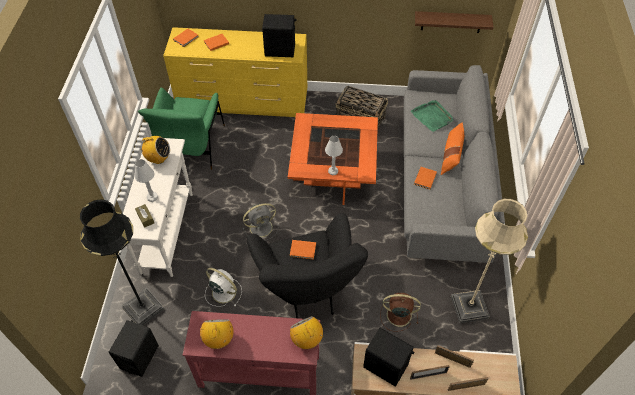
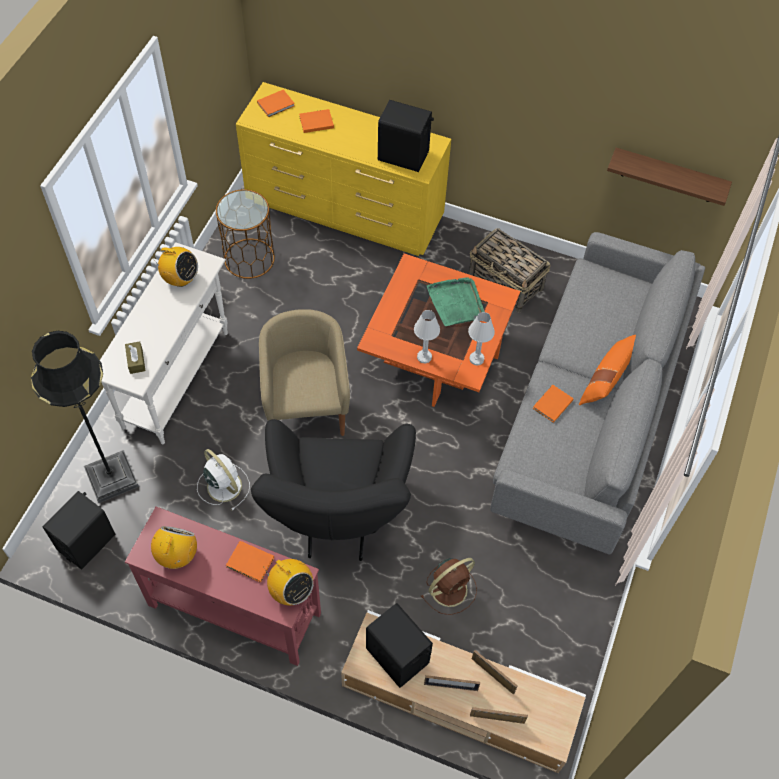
camera: 15 degrees right, 5 degrees up
(152, 197) = (154, 333): white table lamp -> white table lamp (476, 359)
(191, 145) = (249, 258): green armchair -> brown side table
(262, 227) = (307, 408): grey fan -> beige armchair
(303, 250) = (340, 462): orange book -> orange book (251, 563)
(307, 339) = (291, 590): radio -> radio turned 150 degrees clockwise
(397, 315) = (450, 588): brown fan -> brown fan turned 120 degrees clockwise
(432, 117) = (601, 311): green tray -> green tray (456, 303)
(469, 307) = (557, 608): beige floor lamp -> none

